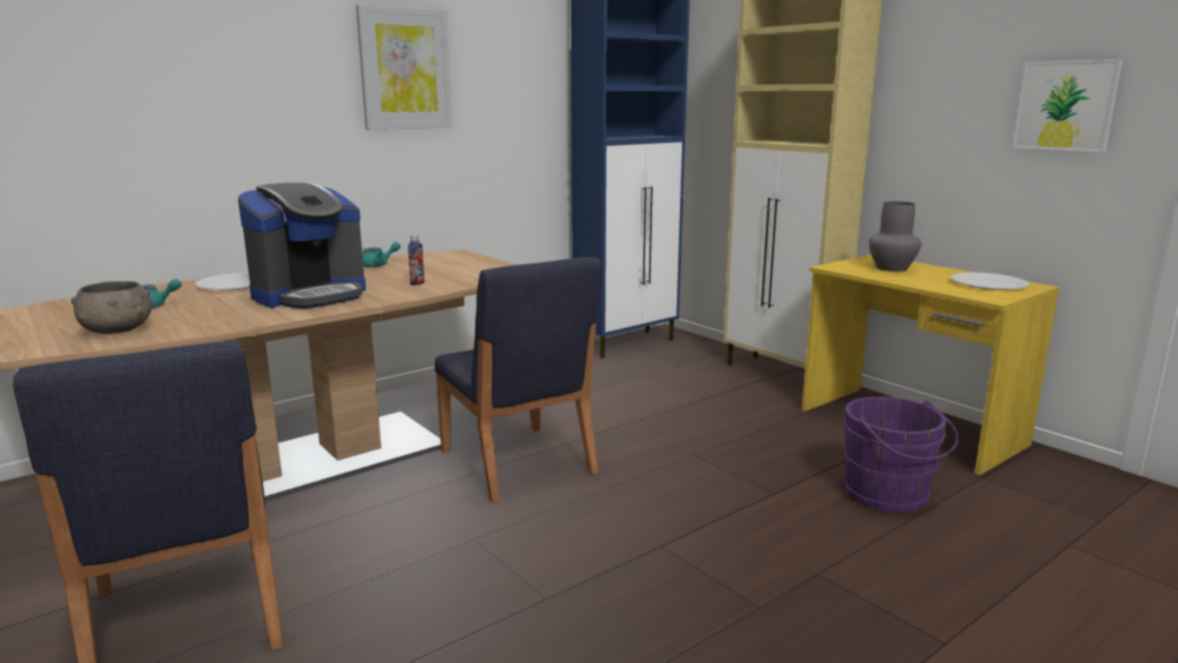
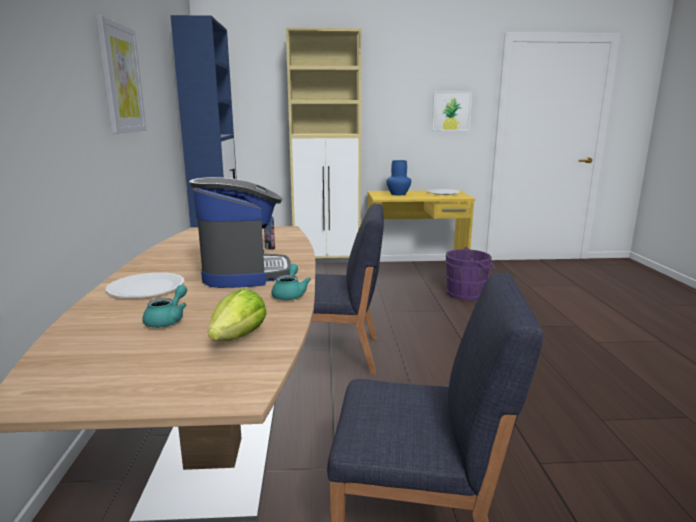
camera: 55 degrees left, 0 degrees up
(117, 330) = (239, 337): grey bowl -> lettuce
(378, 265) = (187, 248): turquoise teapot -> turquoise teapot (290, 294)
(891, 268) = (398, 194): grey vase -> blue vase

